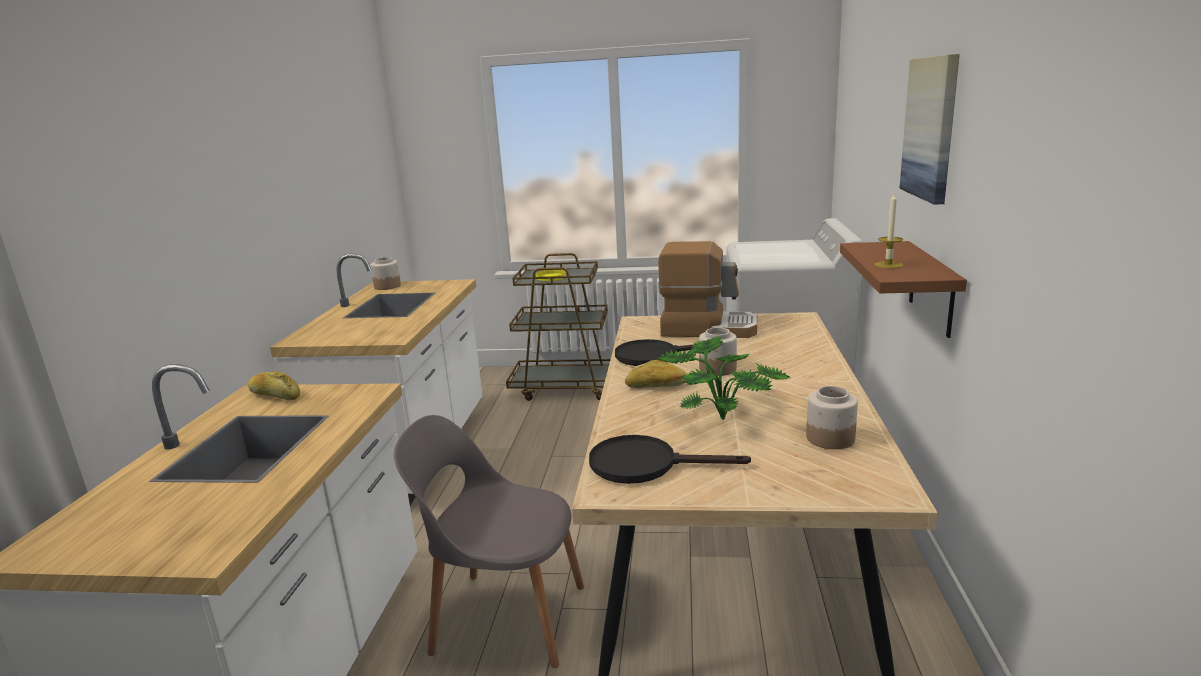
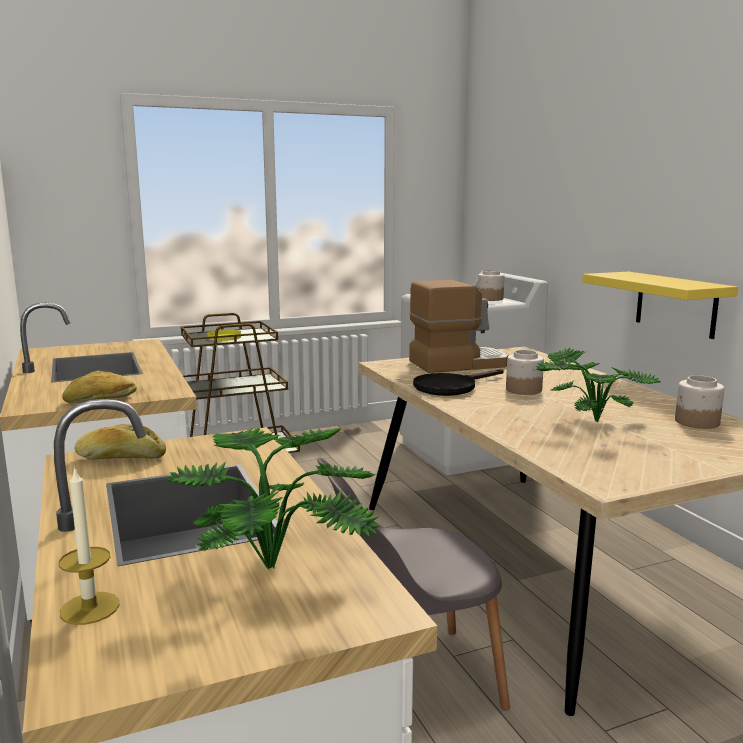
camera: 30 degrees left, 5 degrees down
(219, 504) = (280, 563): none -> potted plant
(387, 286) = (52, 351): jar -> jar (489, 299)
(645, 464) = (599, 461): black frying pan -> none
(656, 386) = (496, 407): bread -> bread (101, 399)
(888, 265) = (662, 282): candle -> candle (90, 608)
(931, 128) = (659, 173): picture -> none
(932, 288) = (675, 304): brown shelf -> yellow shelf

